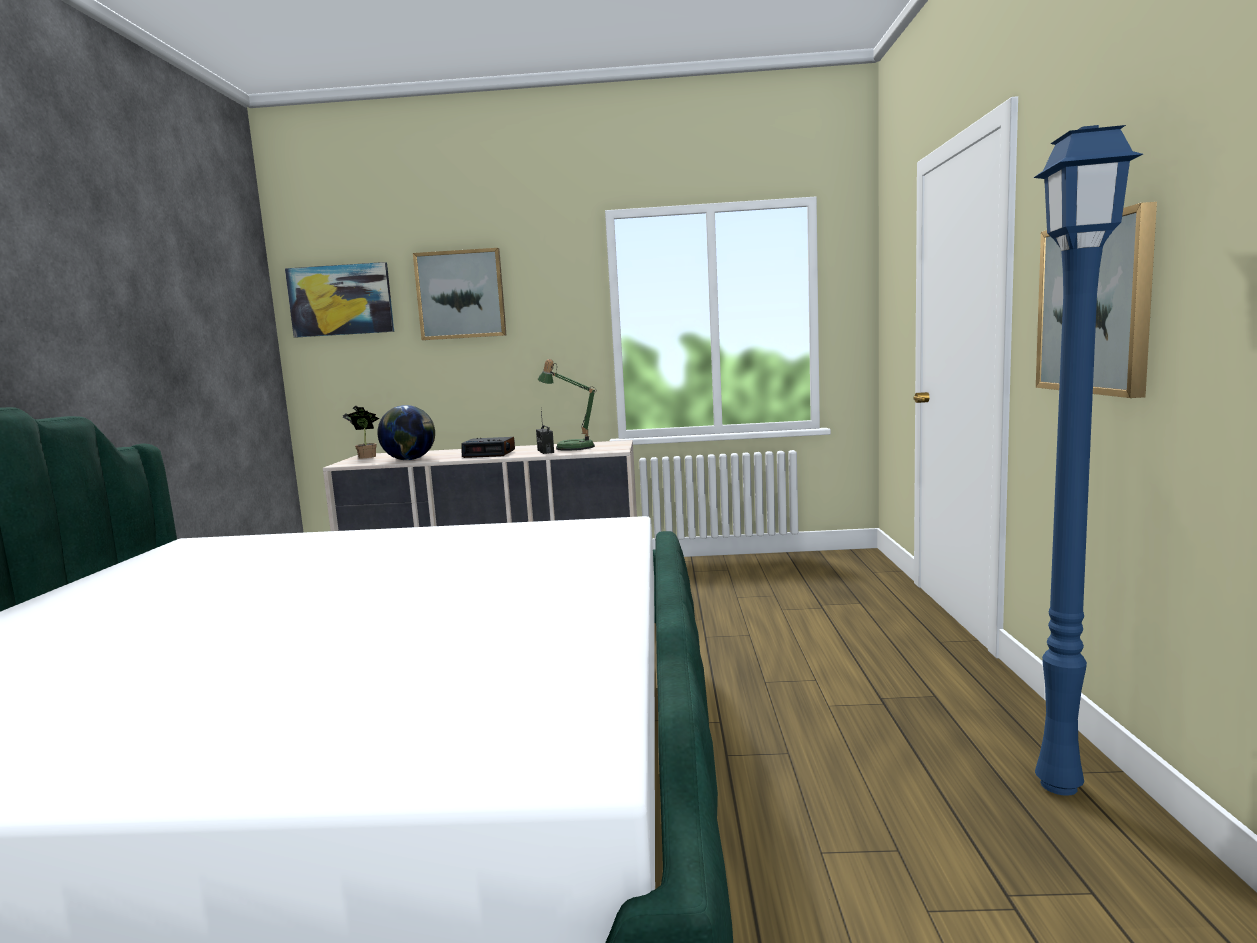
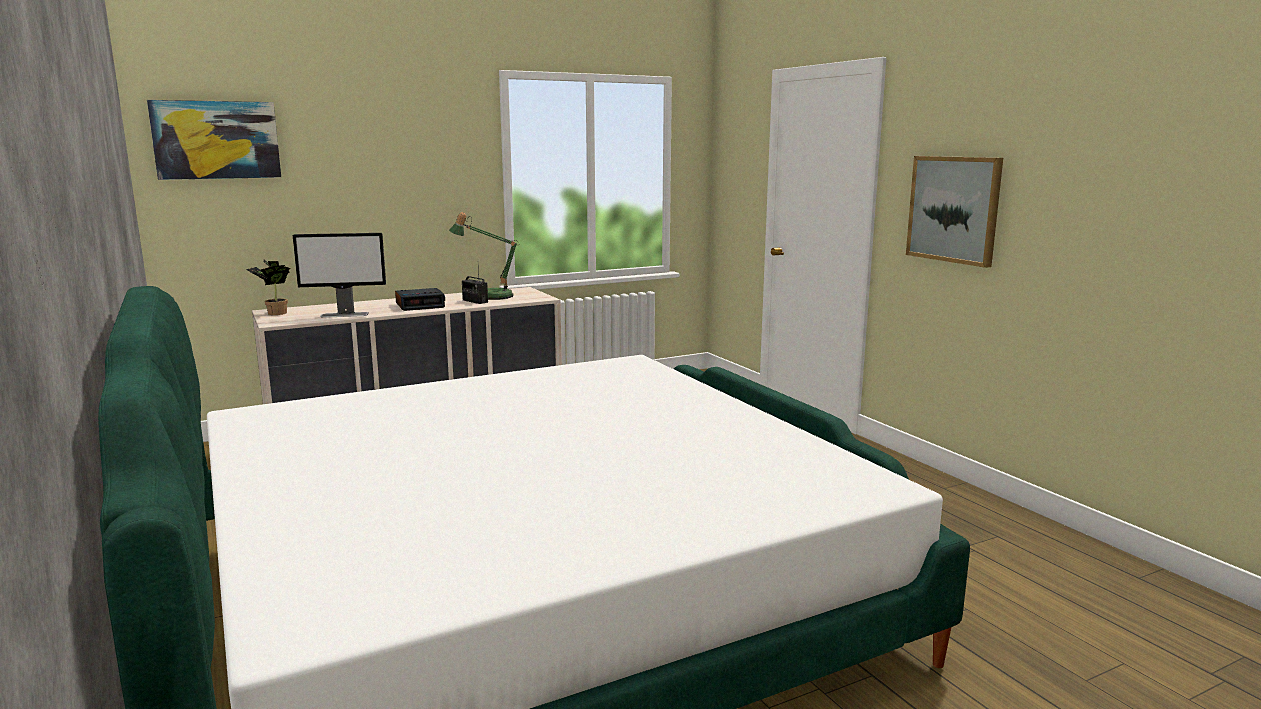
camera: 30 degrees left, 5 degrees up
(410, 459) = (345, 315): globe -> monitor
(461, 294) = (356, 142): picture -> none
(1062, 787) = (948, 495): blue floor lamp -> none

